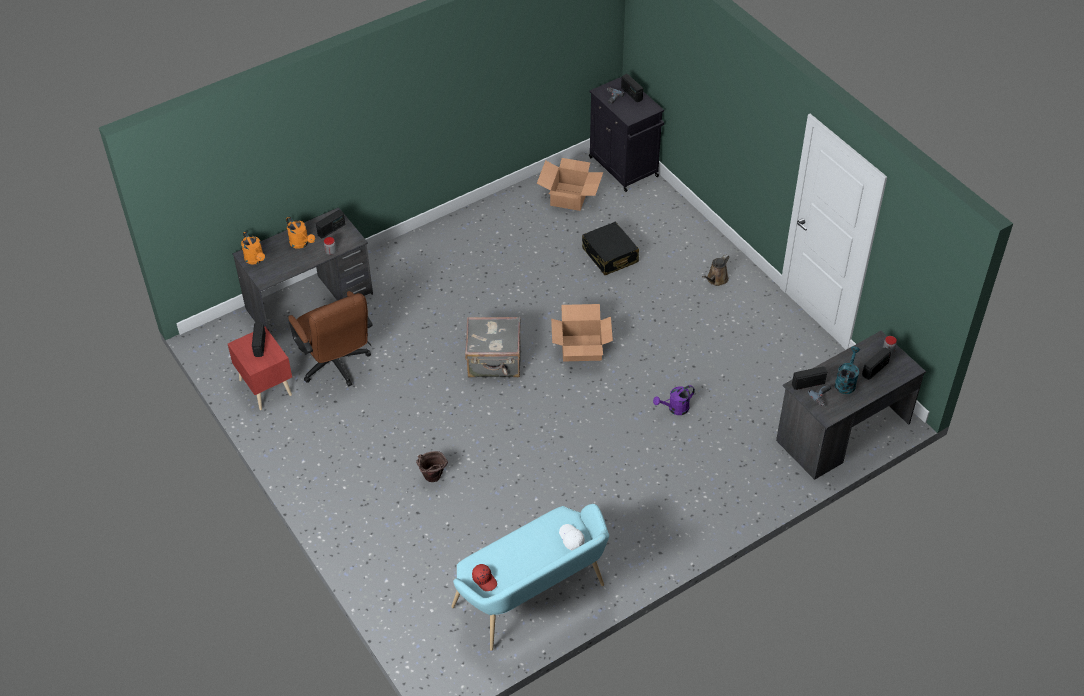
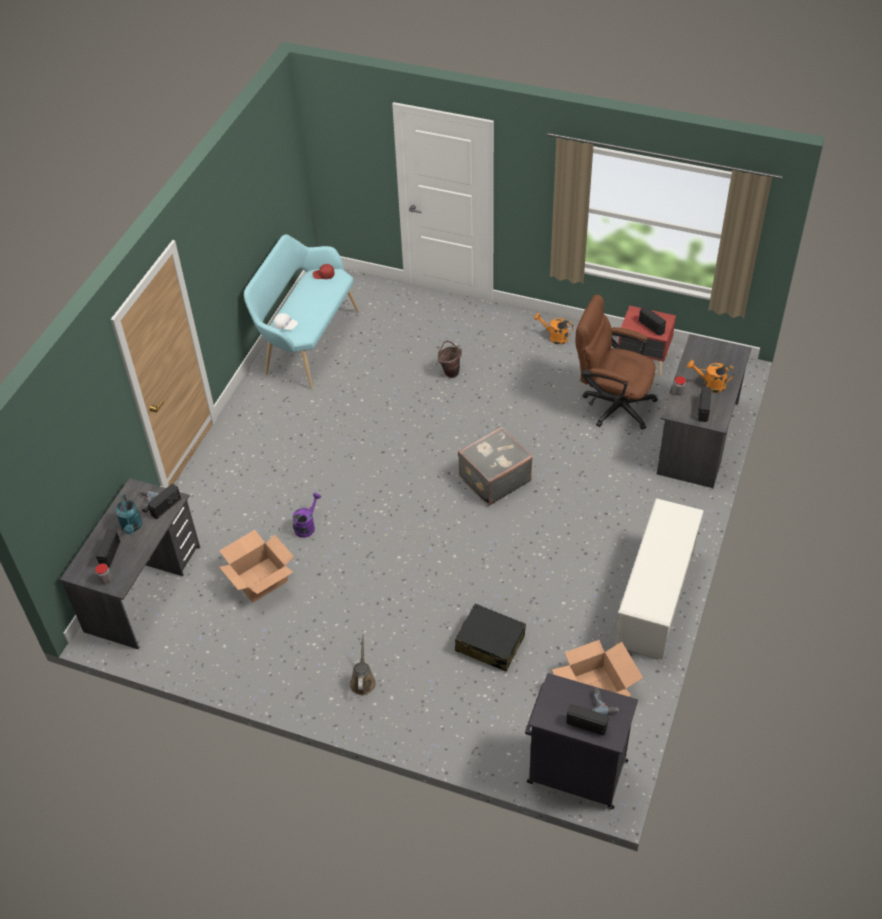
camera: 145 degrees right, 0 degrees up
(255, 260) = (726, 352): orange watering can -> orange watering can (554, 337)
(473, 221) = (655, 599): none -> white shoe rack
(581, 348) = (431, 532): cardboard box -> cardboard box (260, 579)

